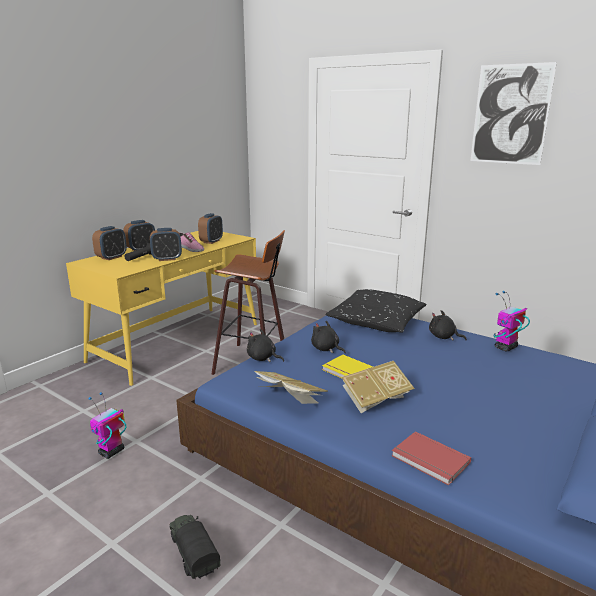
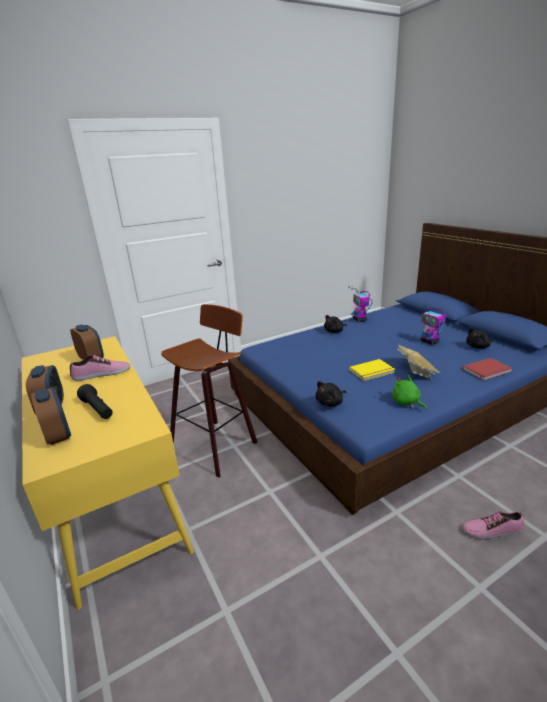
camera: 65 degrees left, 5 degrees up
(111, 452) = (334, 581): toy robot -> toy robot (429, 342)
(167, 259) = (127, 391): alarm clock -> none
(193, 554) = (491, 529): toy truck -> shoe
(289, 400) = (407, 402): book -> green plush toy
(326, 349) = (328, 373): black plush toy -> black plush toy (478, 346)
(376, 320) = (292, 345): black pillow -> none
(510, 114) = (276, 170): picture -> none

